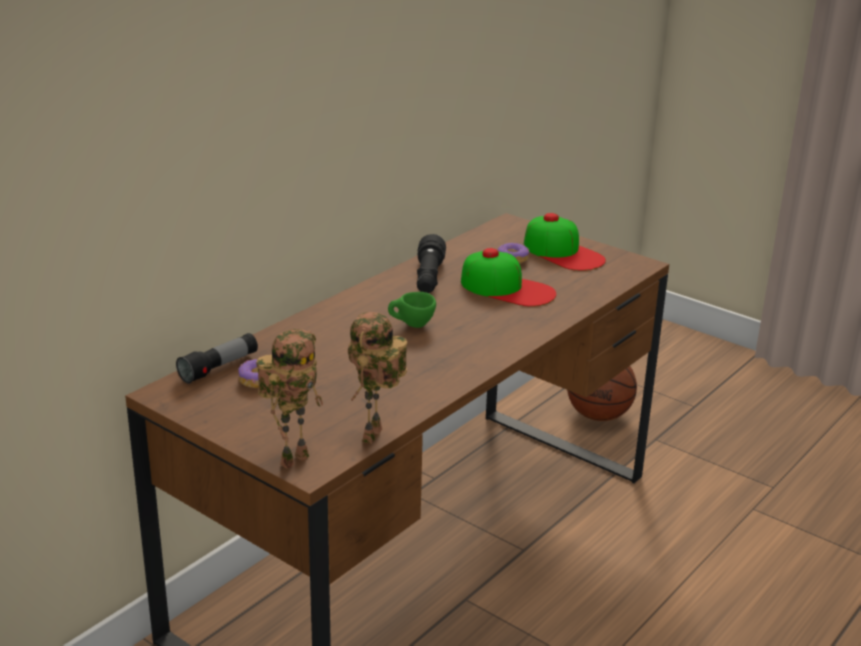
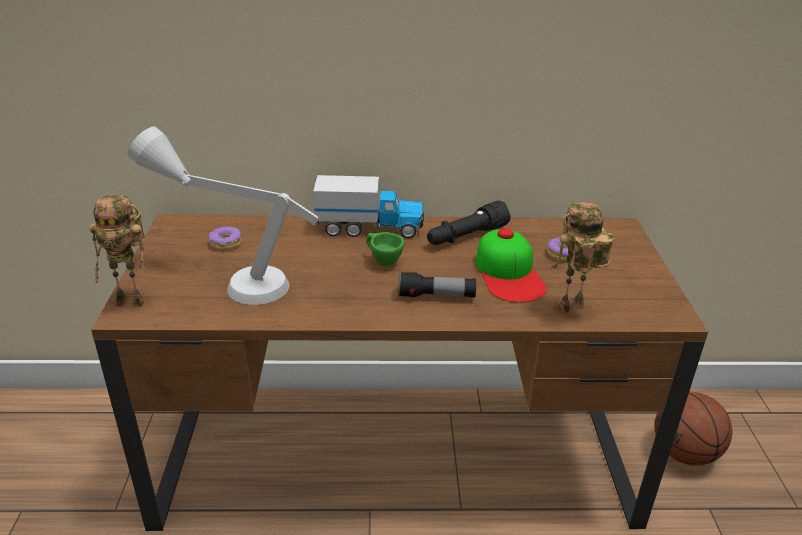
camera: 50 degrees right, 5 degrees up
(219, 368) = (226, 225): flashlight -> flashlight (436, 296)
(330, 398) = (231, 279): none -> grey table lamp
(347, 308) = (370, 228): none -> toy truck
(375, 437) = (195, 320): toy robot -> toy robot (570, 310)
(563, 252) = (619, 270): cap -> none

